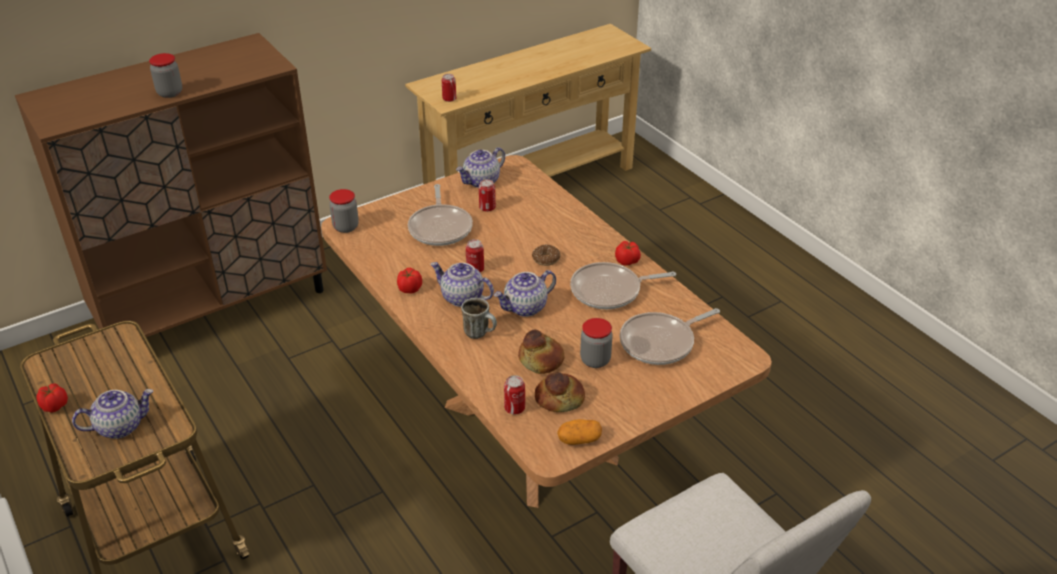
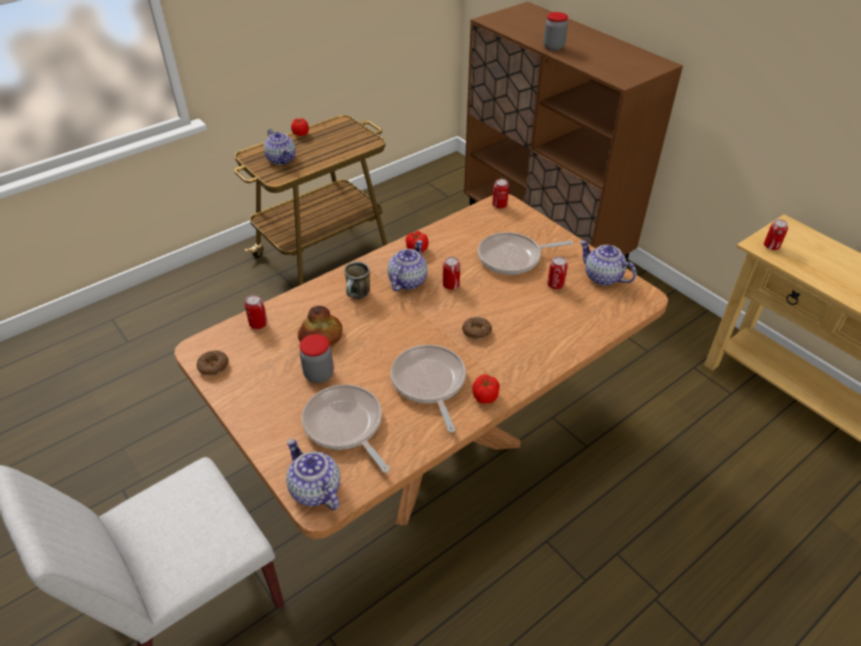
camera: 85 degrees right, 5 degrees up
(346, 227) = (499, 205): jar -> can
(525, 308) = (396, 322): teapot -> teapot (314, 490)
(559, 398) = (268, 351): bread -> none
(579, 440) = (213, 367): potato -> donut

